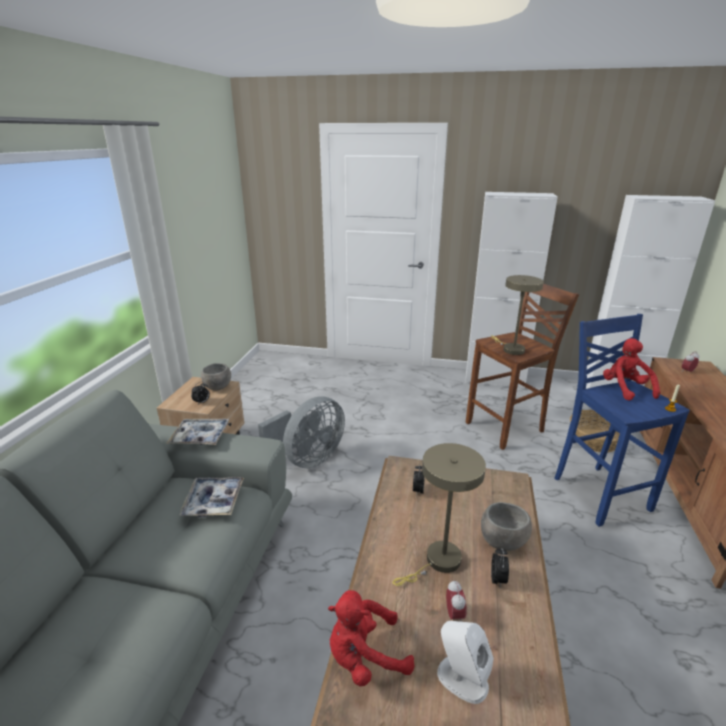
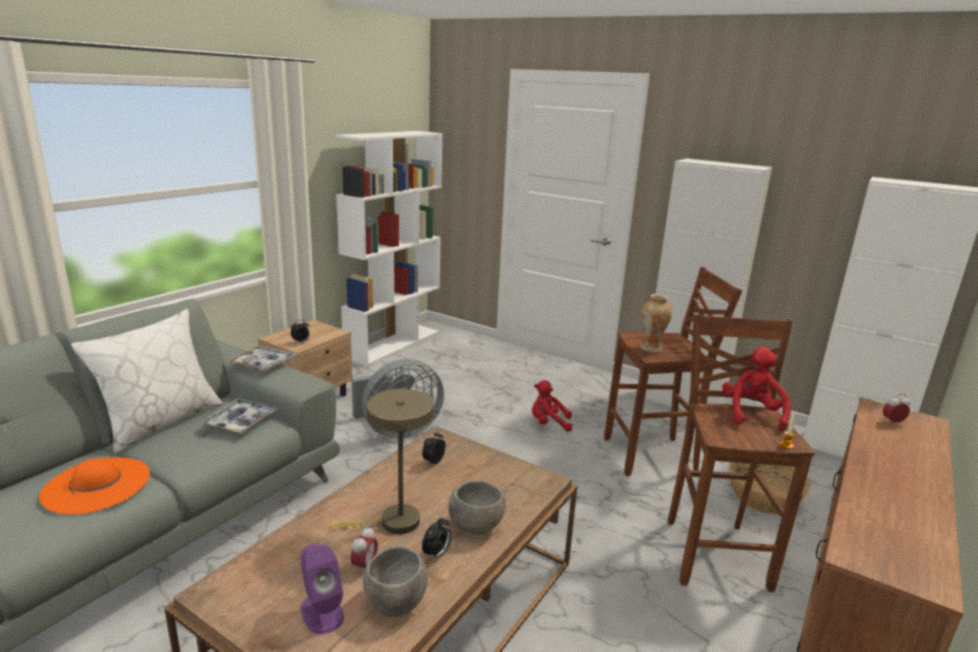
camera: 20 degrees right, 5 degrees down
(120, 623) = (96, 484): none -> orange hat
(130, 526) = (160, 422): none -> white pillow
(218, 387) = (326, 333): grey bowl -> grey bowl (395, 604)
(247, 379) = (393, 344): none -> white bookcase
(365, 657) = (255, 568): red plush toy -> red plush toy (548, 424)
(461, 678) = (322, 612): white speaker -> purple speaker
(510, 349) = (651, 348): beige table lamp -> vase
(598, 493) = (714, 552): blue stool -> brown stool

